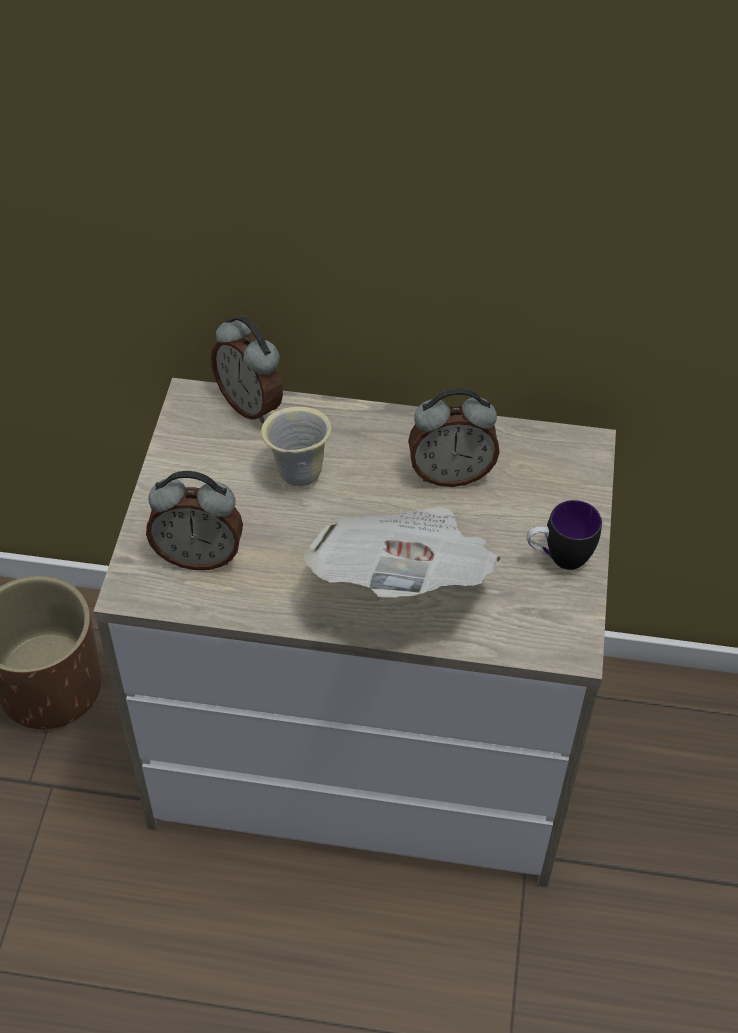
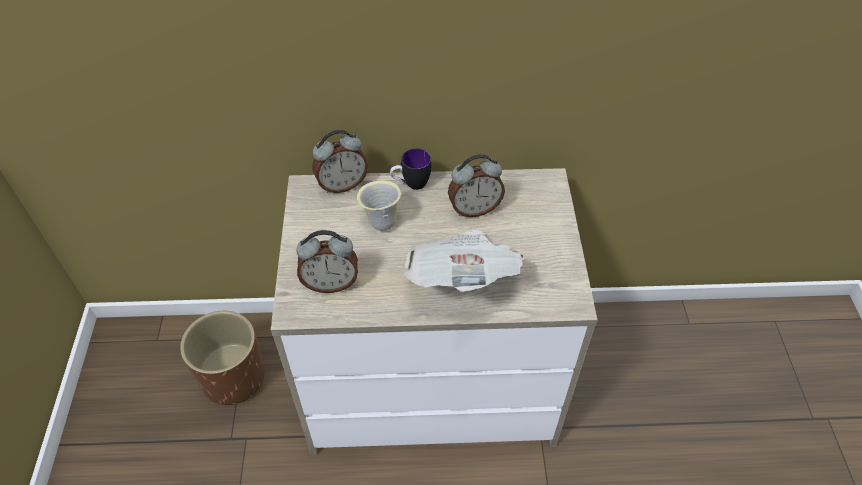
camera: 10 degrees left, 0 degrees up
(251, 404) = (342, 185): alarm clock -> alarm clock turned 60 degrees counterclockwise
(558, 558) = (552, 250): mug -> mug (411, 184)

